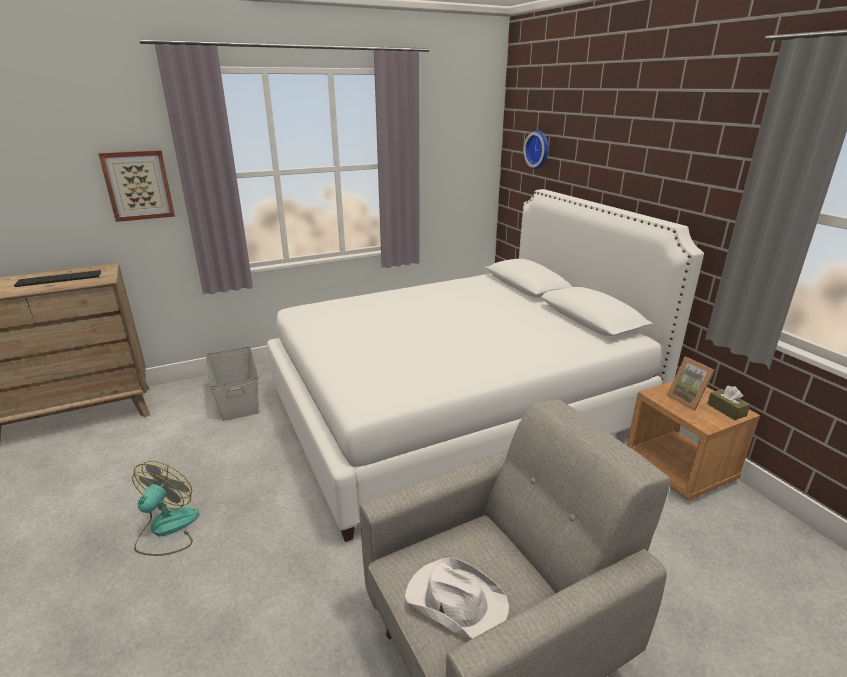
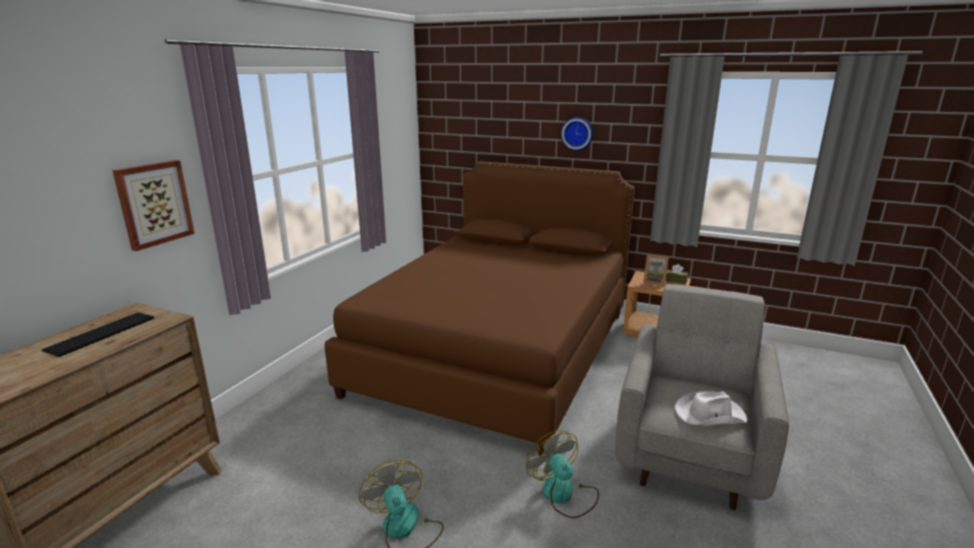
camera: 40 degrees left, 5 degrees down
(237, 398) = (299, 417): grey storage box -> none
(306, 588) = (564, 495): none -> fan
(457, 411) = (497, 351): white bed -> brown bed
(539, 149) = (466, 130): wall clock -> wall clock (577, 133)

